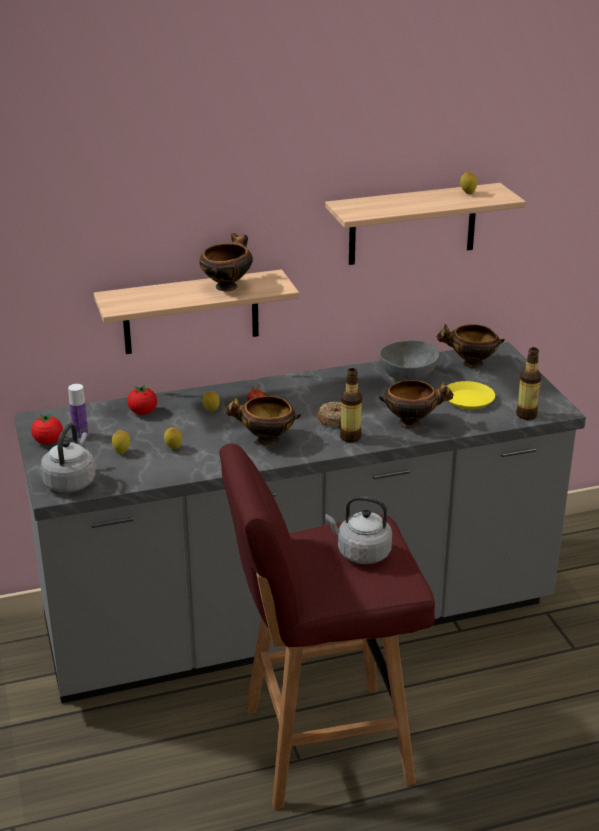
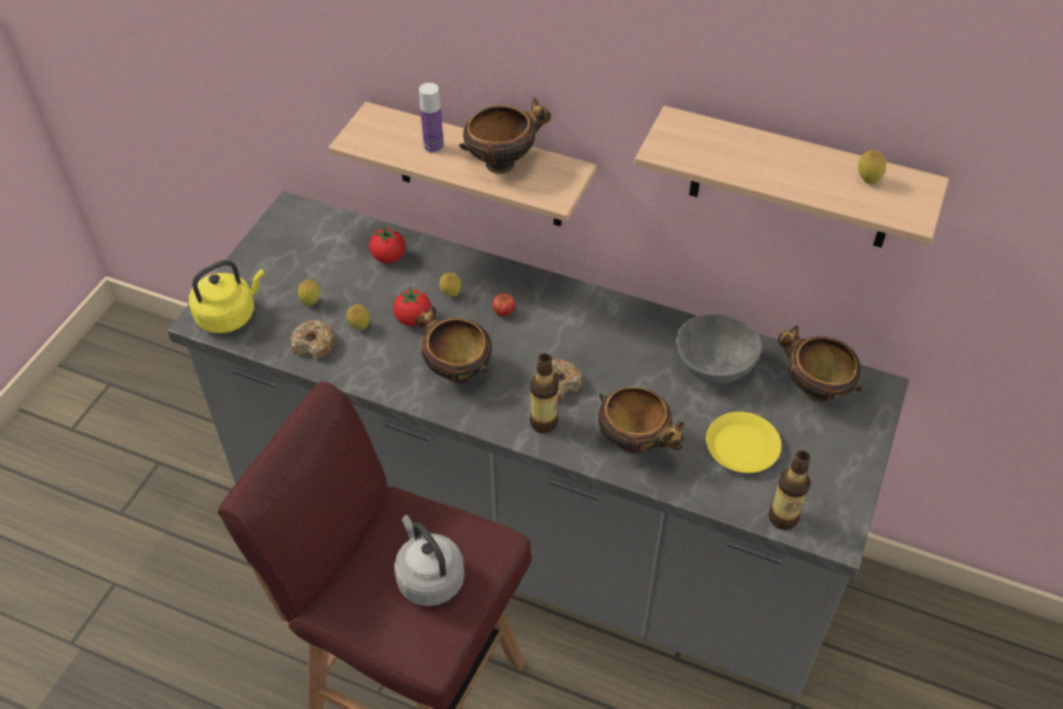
camera: 40 degrees right, 20 degrees up
(48, 442) = (268, 248): tomato -> tomato (413, 319)
(71, 481) = (229, 315): grey kettle -> yellow kettle
(80, 435) = (303, 256): bottle -> bottle (433, 147)
(154, 469) = (314, 345): none -> donut

